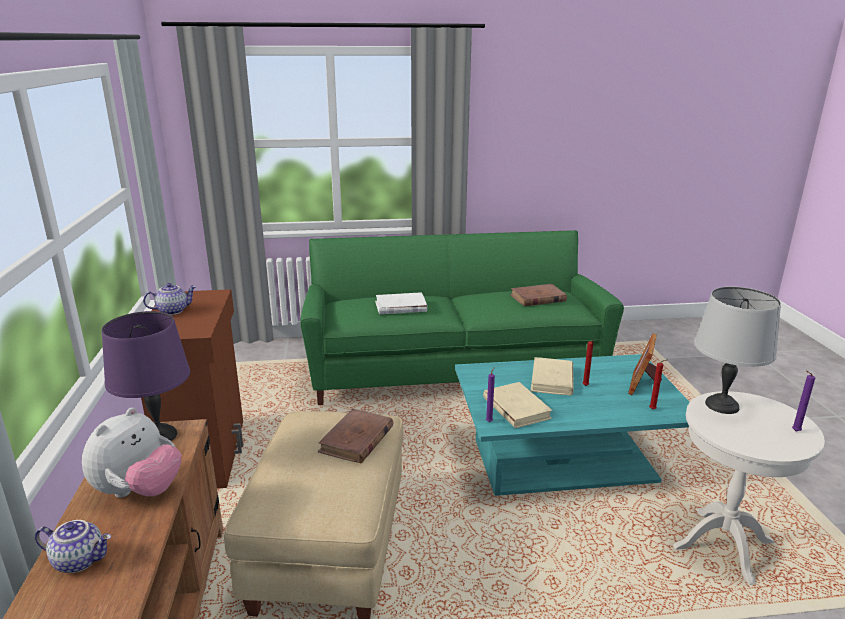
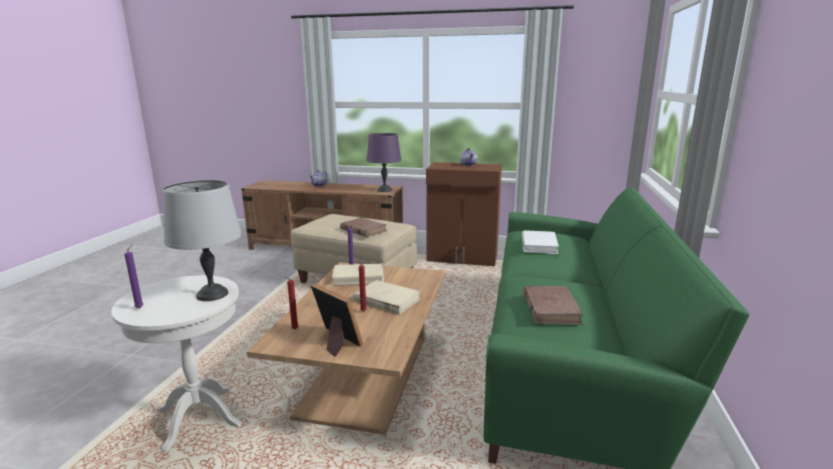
camera: 110 degrees right, 5 degrees down
(139, 491) = (347, 189): plush toy -> none
(563, 461) = (366, 375): turquoise coffee table -> brown coffee table

